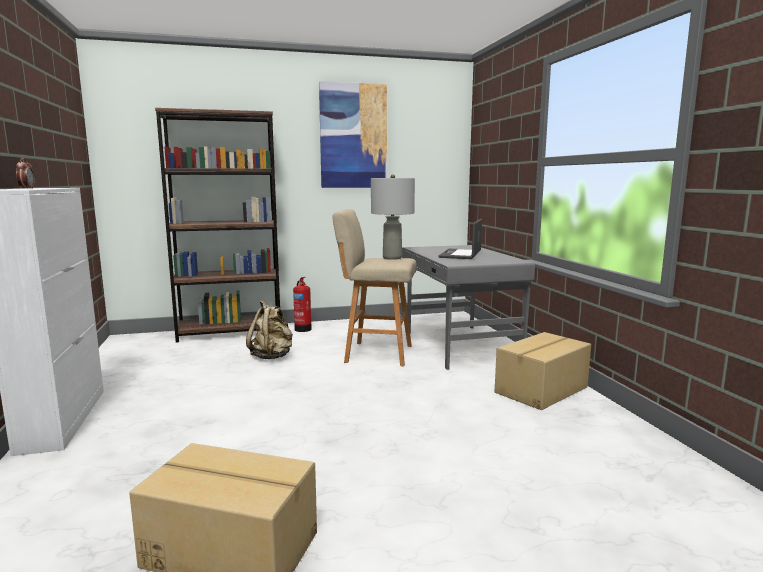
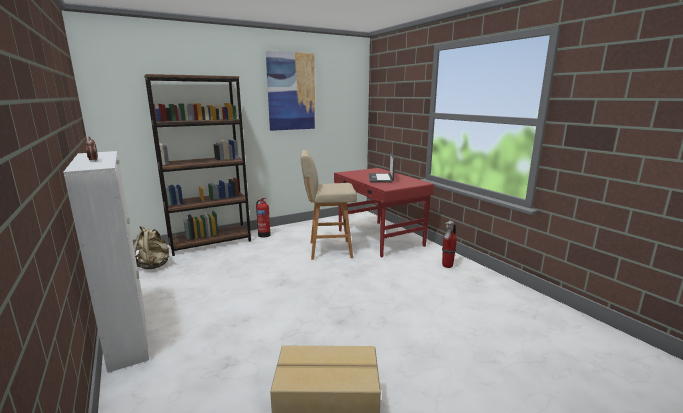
camera: 15 degrees left, 5 degrees up
(272, 356) = (256, 260): beige backpack -> beige backpack (154, 266)
(392, 258) = (337, 184): grey table lamp -> none
(459, 346) = (379, 238): grey desk -> red desk
(542, 390) = (447, 266): cardboard box -> fire extinguisher

